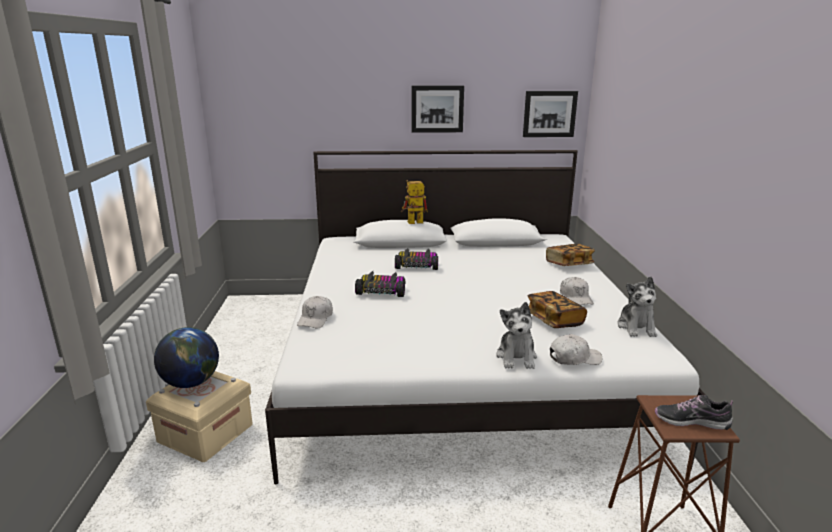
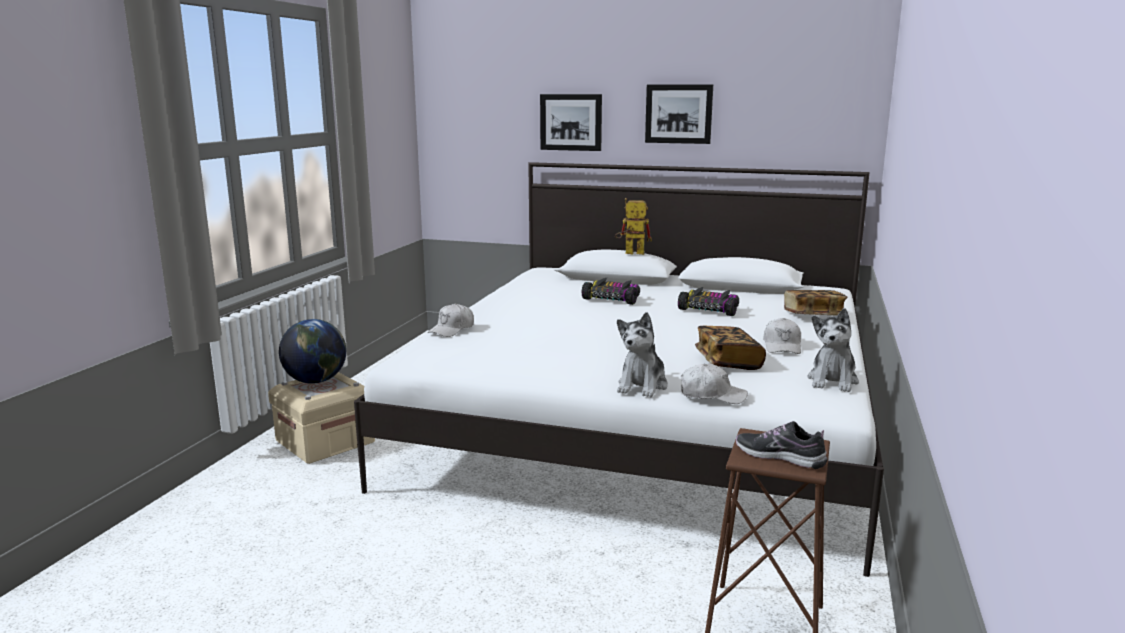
camera: 20 degrees right, 5 degrees down
(381, 291) = (546, 315): toy car -> toy car (709, 310)
(549, 114) = (829, 122): picture -> picture (571, 122)

